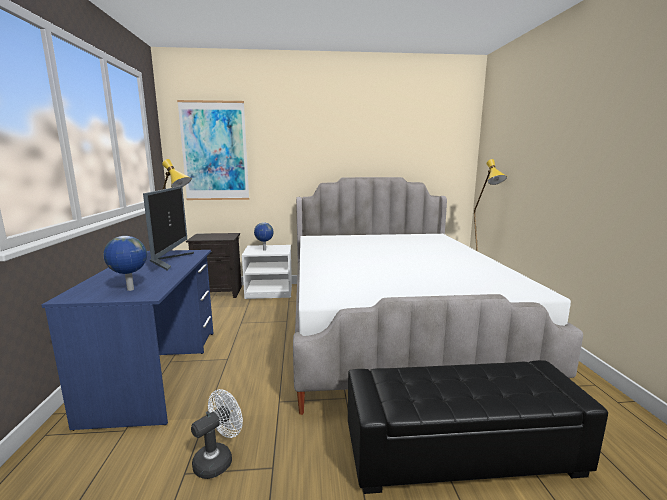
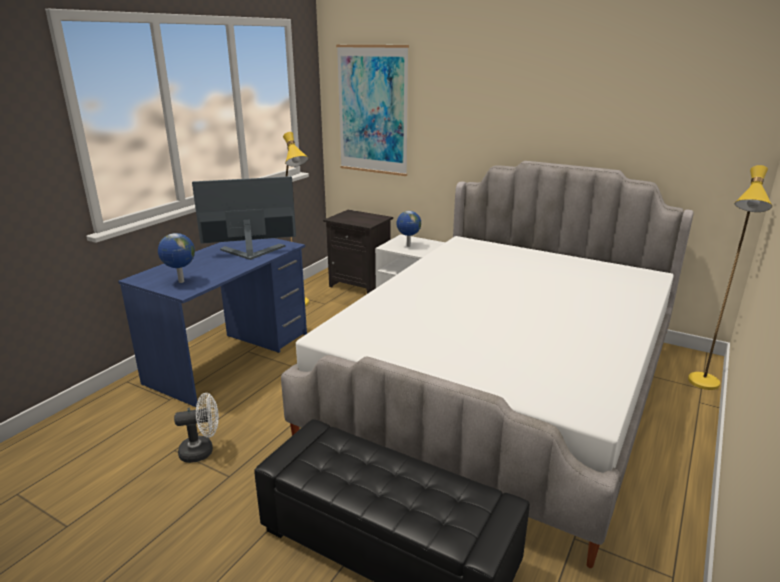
camera: 35 degrees right, 10 degrees up
(169, 261) = (250, 253): monitor -> monitor turned 135 degrees counterclockwise

